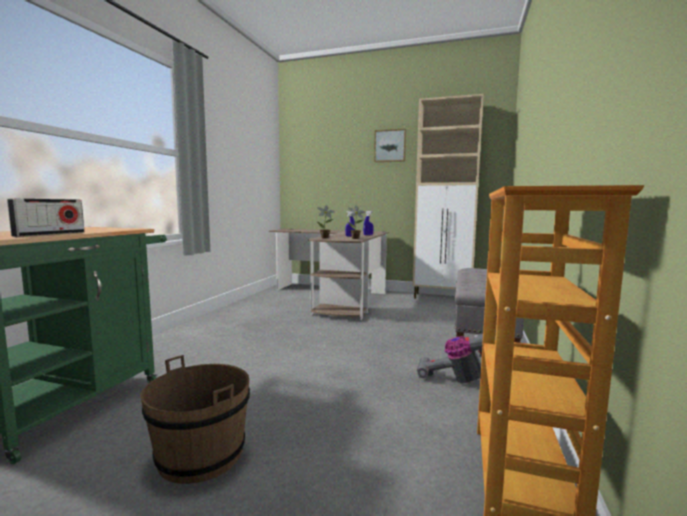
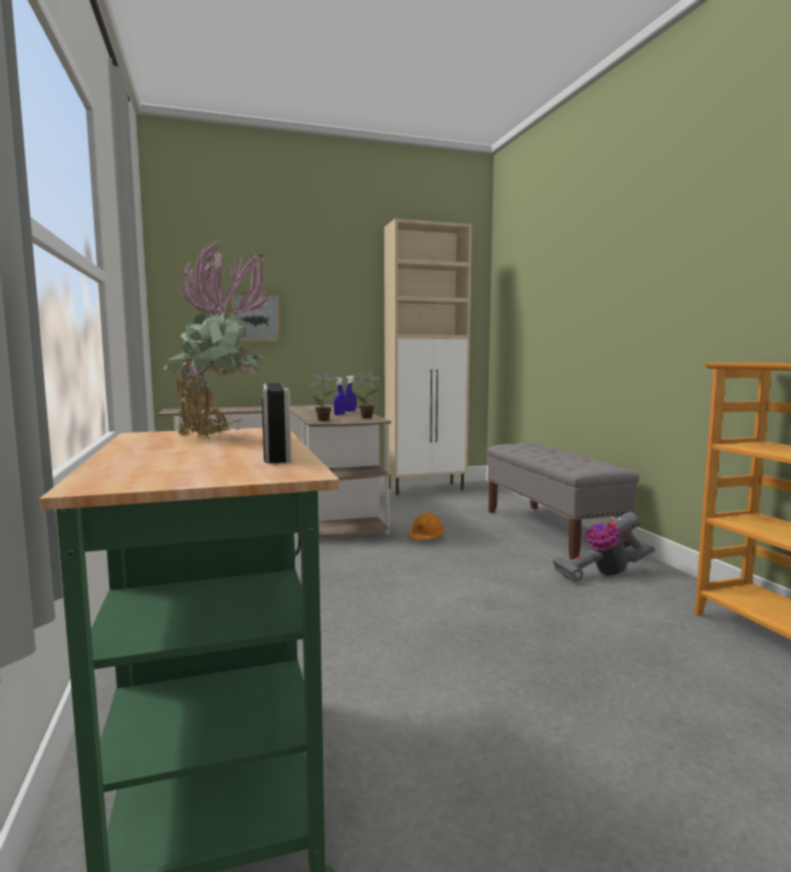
camera: 35 degrees left, 0 degrees up
(93, 229) = (220, 437): none -> potted plant
(201, 455) = (538, 744): brown bucket -> none
(380, 326) = (426, 537): none -> orange hard hat
(390, 146) = (341, 279): picture -> picture (255, 317)

